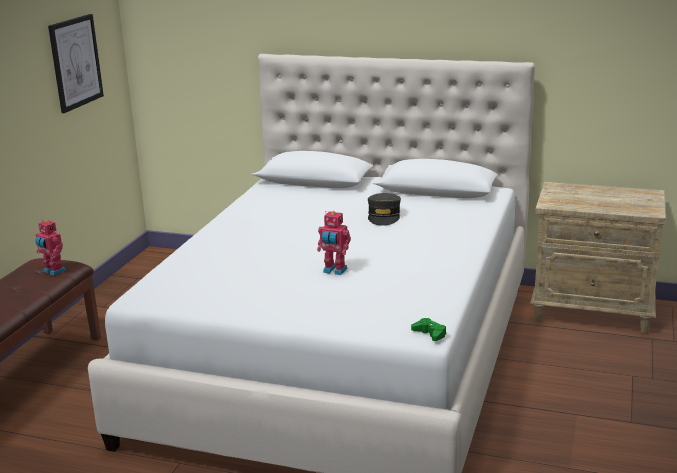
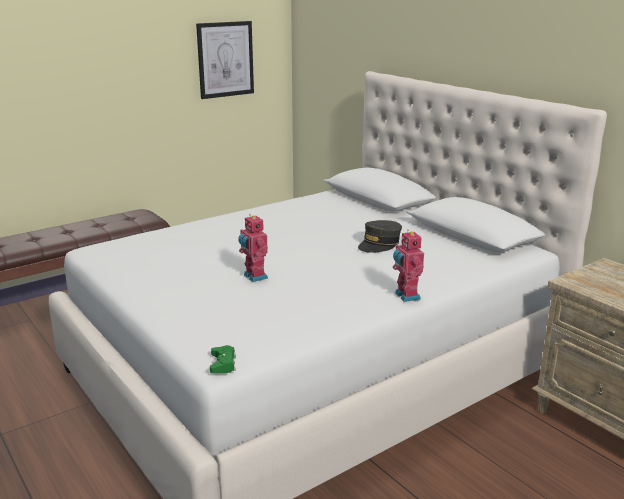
camera: 35 degrees right, 0 degrees up
(53, 271) = (135, 220): toy robot -> toy robot (406, 296)

